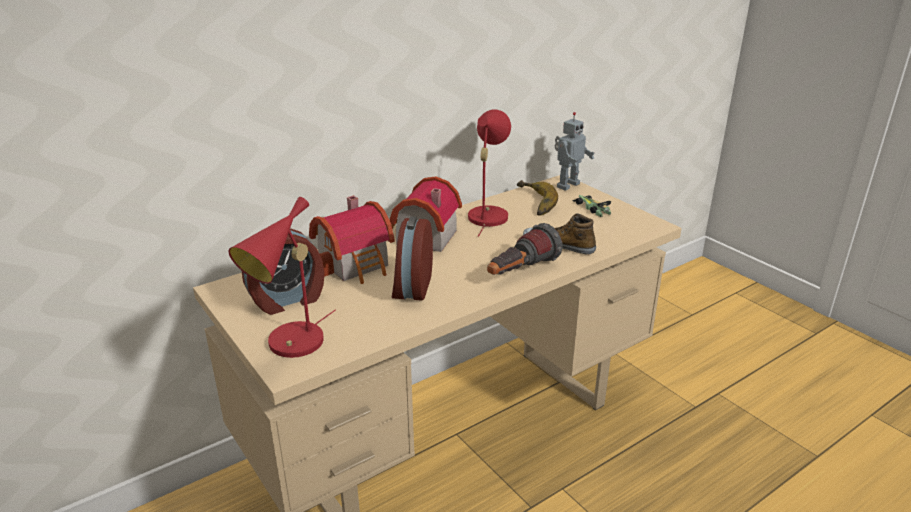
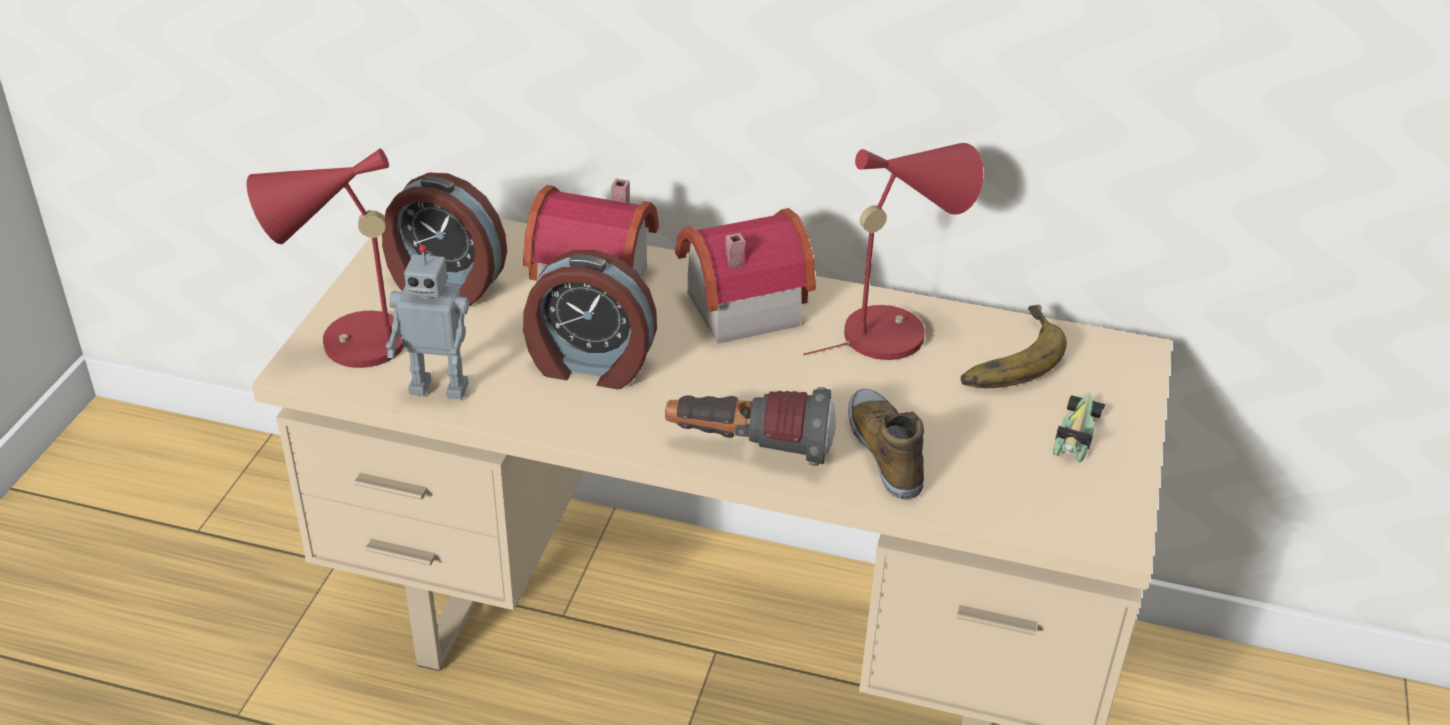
camera: 50 degrees right, 10 degrees up
(411, 286) = (590, 365): alarm clock -> alarm clock turned 135 degrees counterclockwise
(567, 185) = (1128, 364): toy robot -> toy robot (440, 387)

